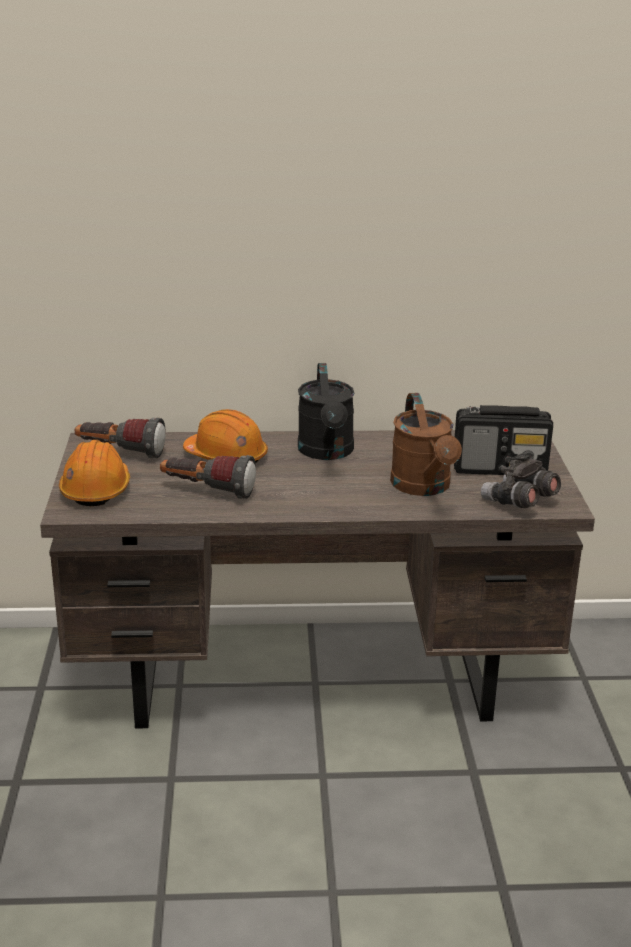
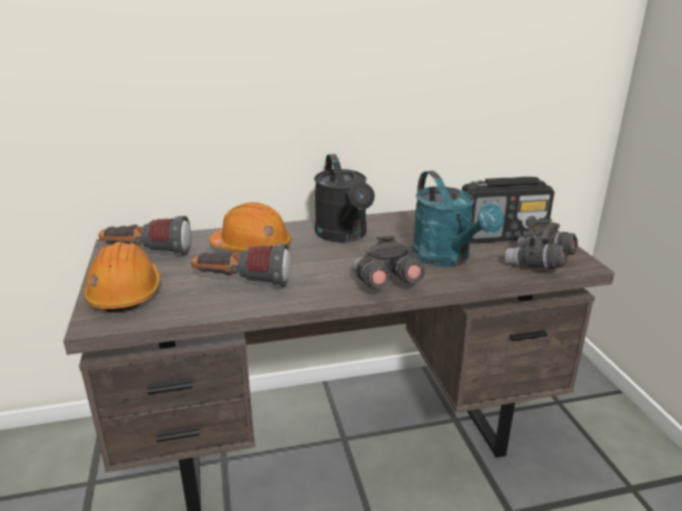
camera: 10 degrees left, 0 degrees up
(347, 506) = (385, 284): none -> grey binoculars
(424, 487) = (447, 259): brown watering can -> turquoise watering can

